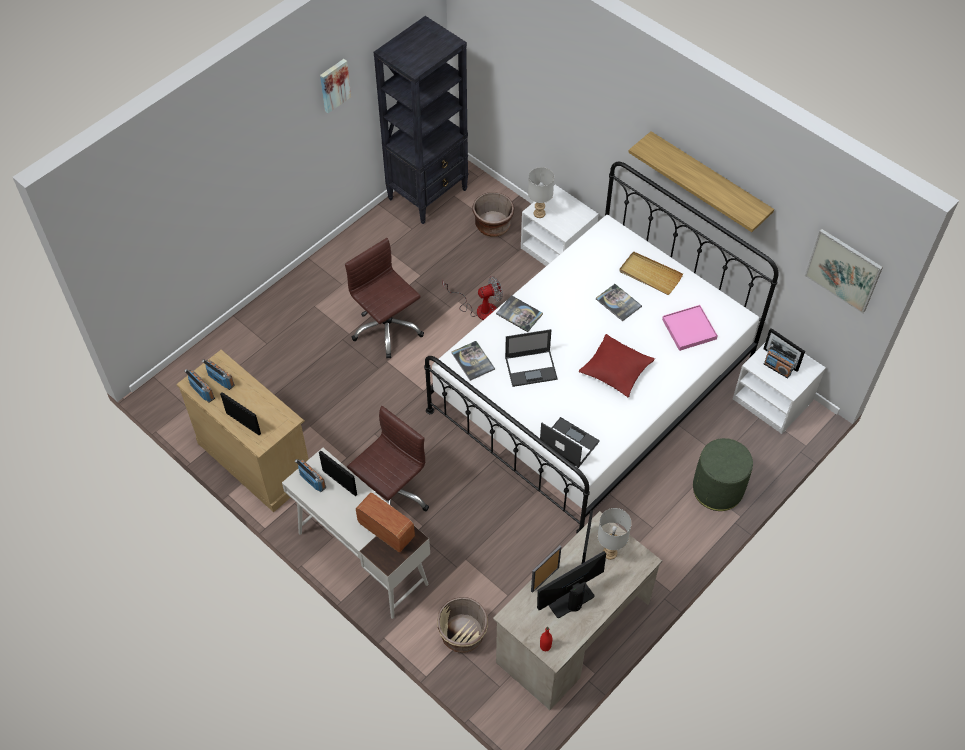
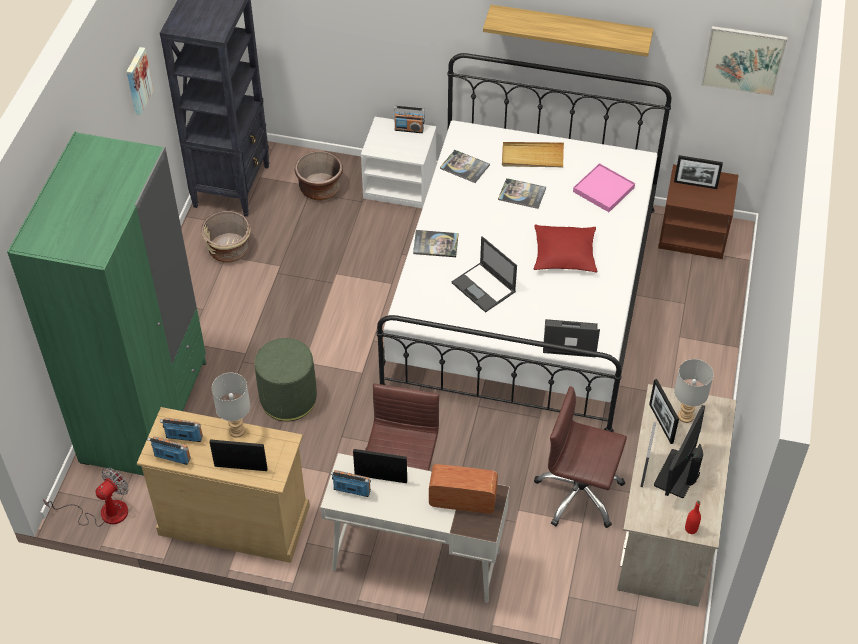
camera: 30 degrees left, 5 degrees down
(249, 345) = (145, 411): none -> green wardrobe
(387, 328) = (282, 331): brown office chair -> brown office chair (579, 494)
(462, 634) = (566, 581): beige planter -> beige planter (229, 250)
(473, 361) = (423, 307): book -> book (464, 167)
(479, 309) = (363, 271): fan -> fan (103, 512)
(531, 368) = (484, 288): laptop -> laptop turned 90 degrees clockwise
(538, 213) = (378, 149): grey table lamp -> grey table lamp (236, 431)
(717, 489) = (702, 333): green ottoman -> green ottoman (288, 399)
(773, 400) = (694, 233): white nightstand -> brown nightstand
(777, 368) = (698, 193): radio -> radio (409, 129)

